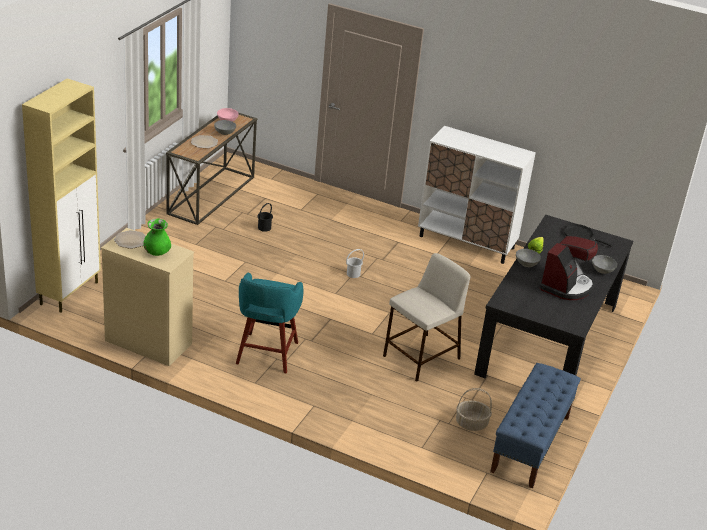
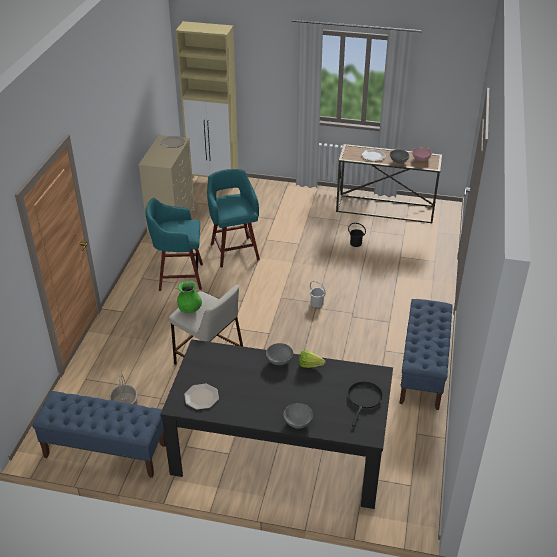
camera: 80 degrees right, 5 degrees up
(157, 252) = (162, 154): green vase -> green vase (189, 309)
(235, 306) = (234, 250): none -> turquoise stool
(467, 242) = (423, 369): white cabinet -> blue bench
(566, 286) = (251, 394): coffee machine -> none
(566, 312) = (201, 397): none -> plate

